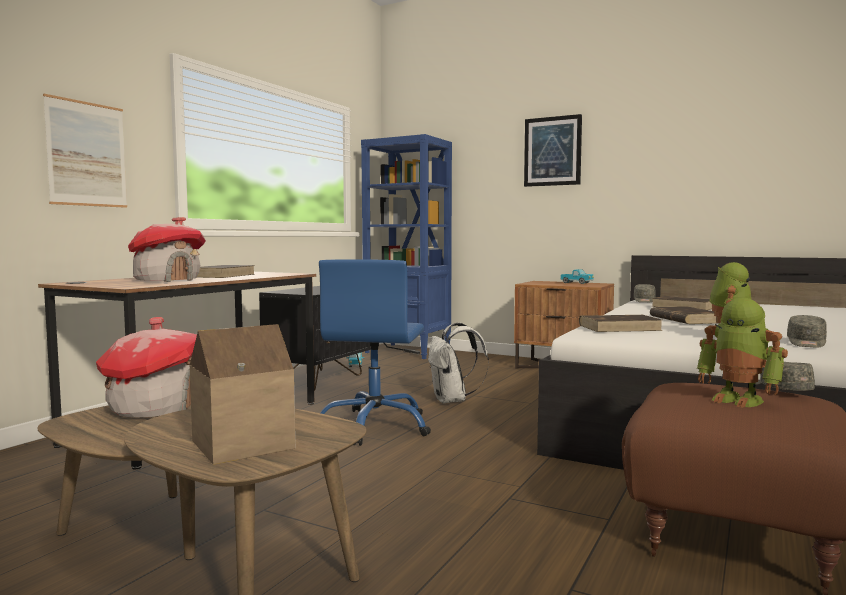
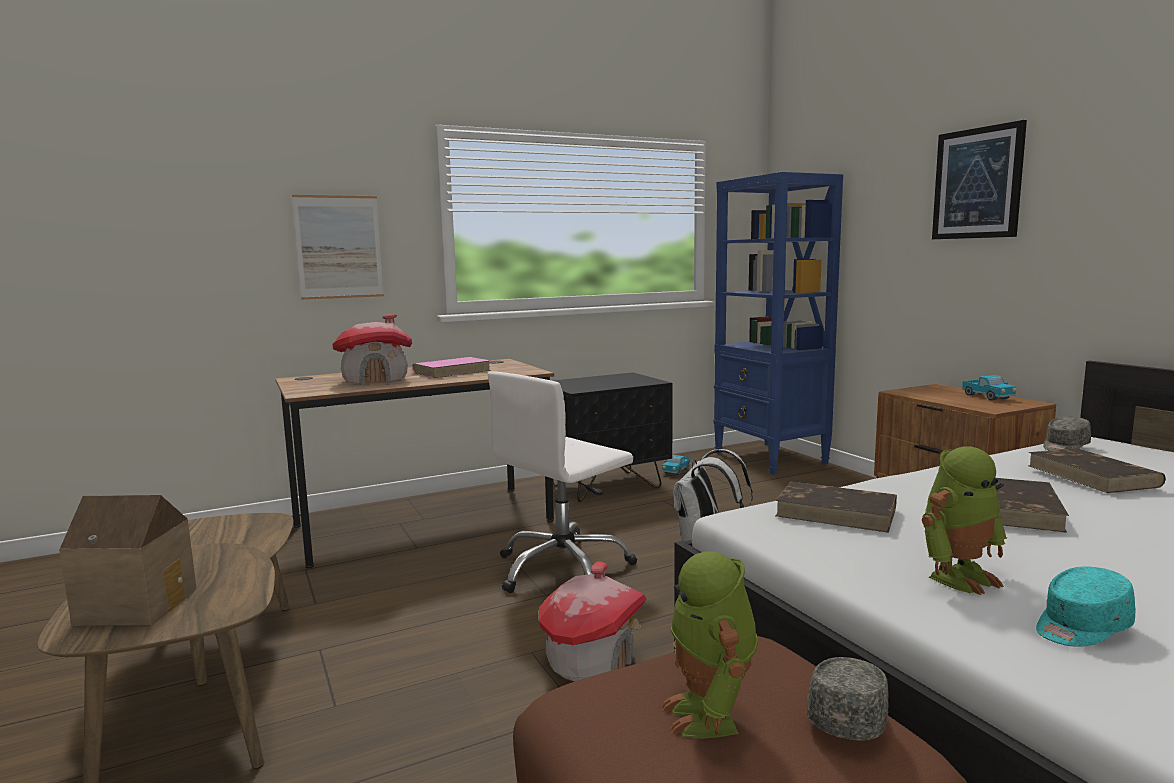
camera: 35 degrees right, 5 degrees up
(155, 408) = (241, 527): toy house -> toy house (591, 661)
(221, 275) = (452, 371): brown book -> pink book
(375, 426) = (563, 569): blue office chair -> white office chair
(806, 343) = (1080, 627): grey cap -> turquoise cap

